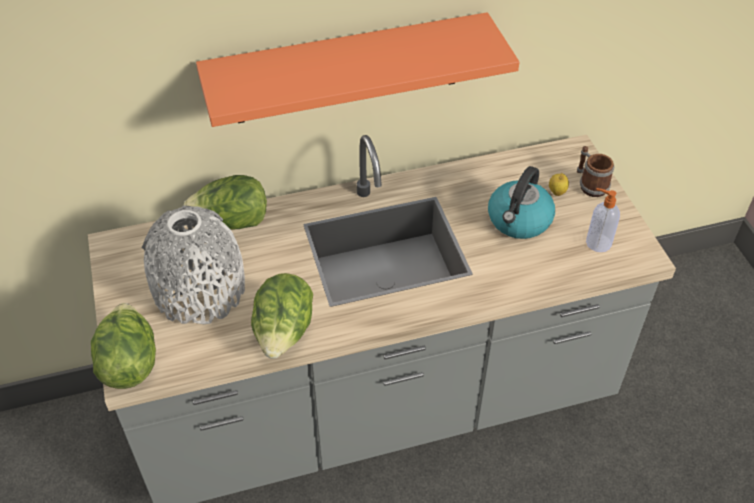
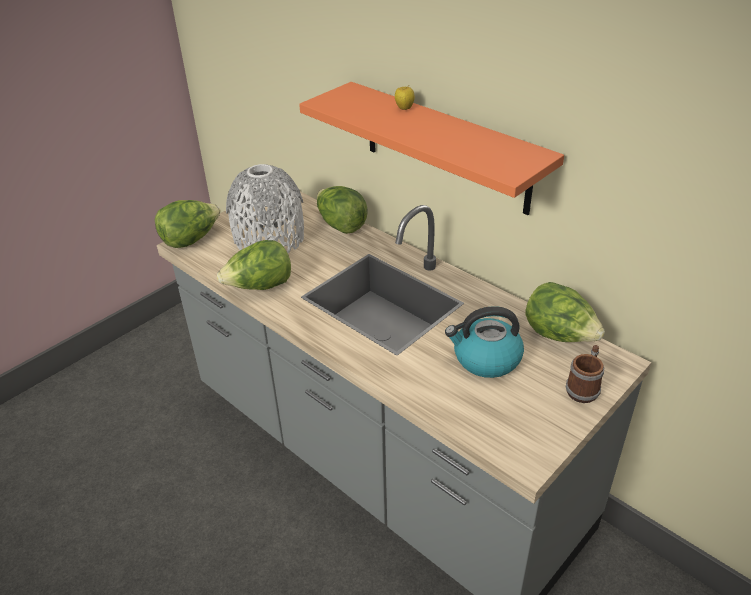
camera: 60 degrees right, 10 degrees down
(522, 164) = (559, 335): none -> lettuce
(556, 192) = (547, 370): apple -> apple (404, 108)
(597, 242) = (511, 420): soap dispenser -> none

